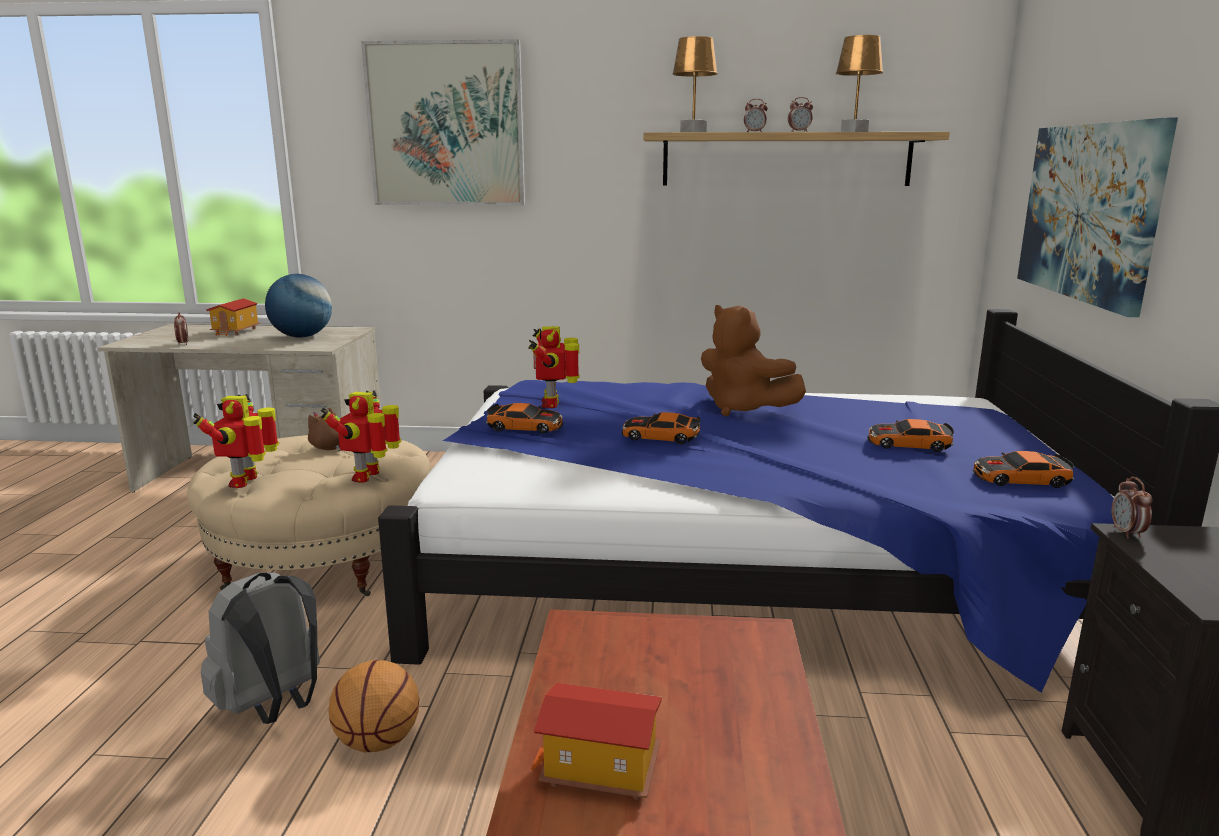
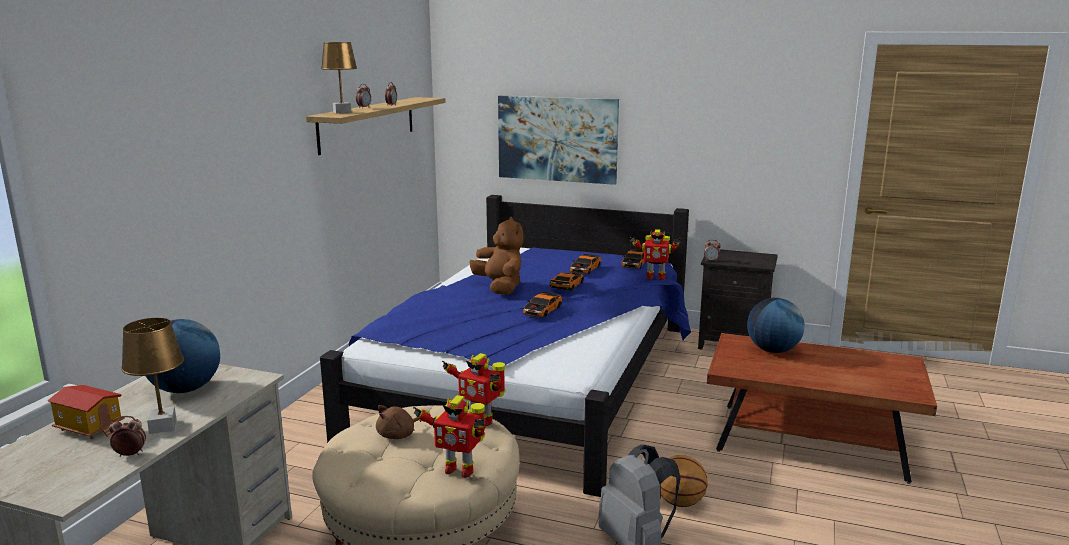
camera: 75 degrees left, 0 degrees up
(446, 125) = (180, 128): picture -> none
(525, 426) = (495, 340): toy car -> toy car (567, 285)
(552, 403) = (446, 329): toy robot -> toy robot (655, 277)
(599, 772) = (826, 375): toy house -> none
(724, 688) = (773, 350): none -> globe
(743, 409) = (500, 287): brown plush toy -> brown plush toy turned 90 degrees counterclockwise
(854, 132) = (400, 101): brown table lamp -> brown table lamp (163, 426)

